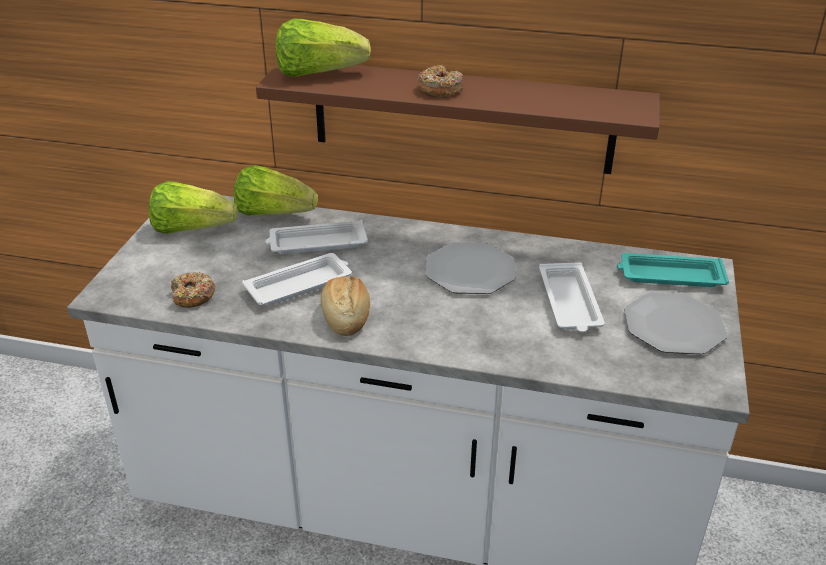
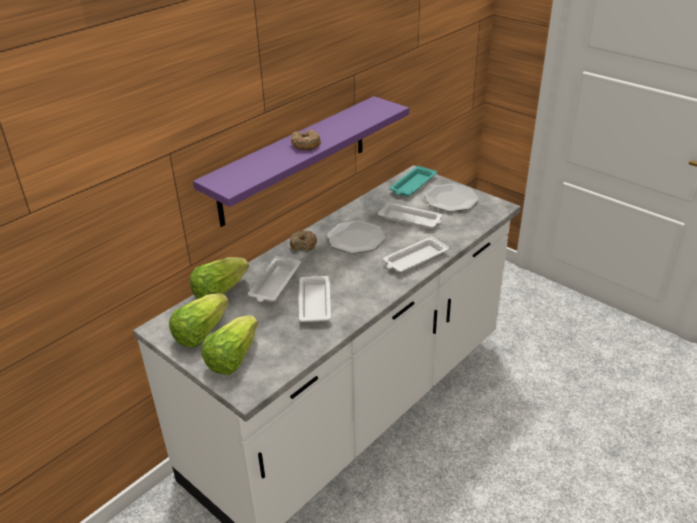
camera: 60 degrees left, 0 degrees up
(193, 296) = (287, 349): donut -> donut (303, 245)
(318, 73) = (236, 174): lettuce -> lettuce (232, 358)
(346, 316) = (362, 293): bread -> none
(462, 116) = (294, 160): brown shelf -> purple shelf
(467, 338) = (414, 259): none -> white tray

